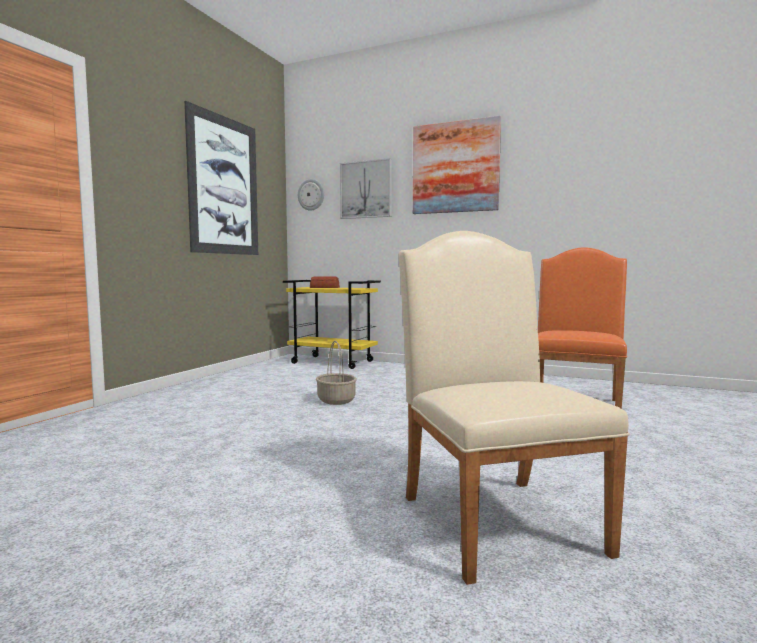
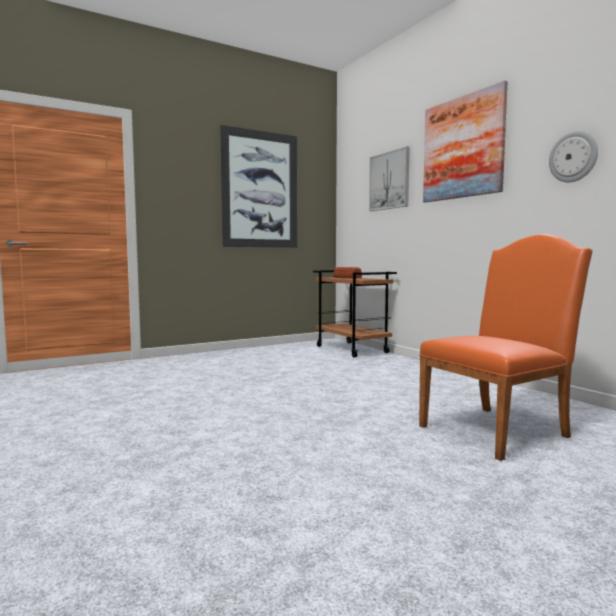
camera: 35 degrees right, 0 degrees up
(311, 194) = (351, 189): wall clock -> wall clock (573, 157)
(333, 362) = (352, 349): yellow cart -> brown cart
(336, 400) = (277, 381): basket -> none
(493, 516) = (162, 496): beige chair -> none

